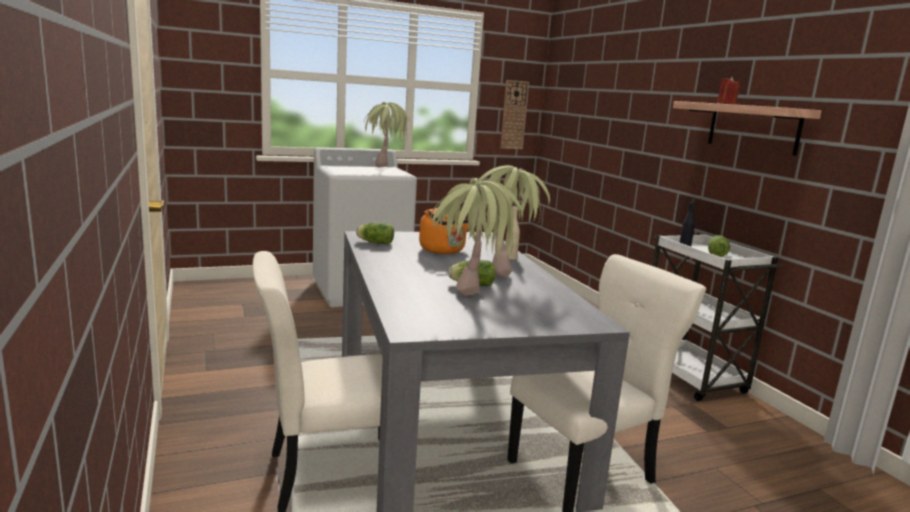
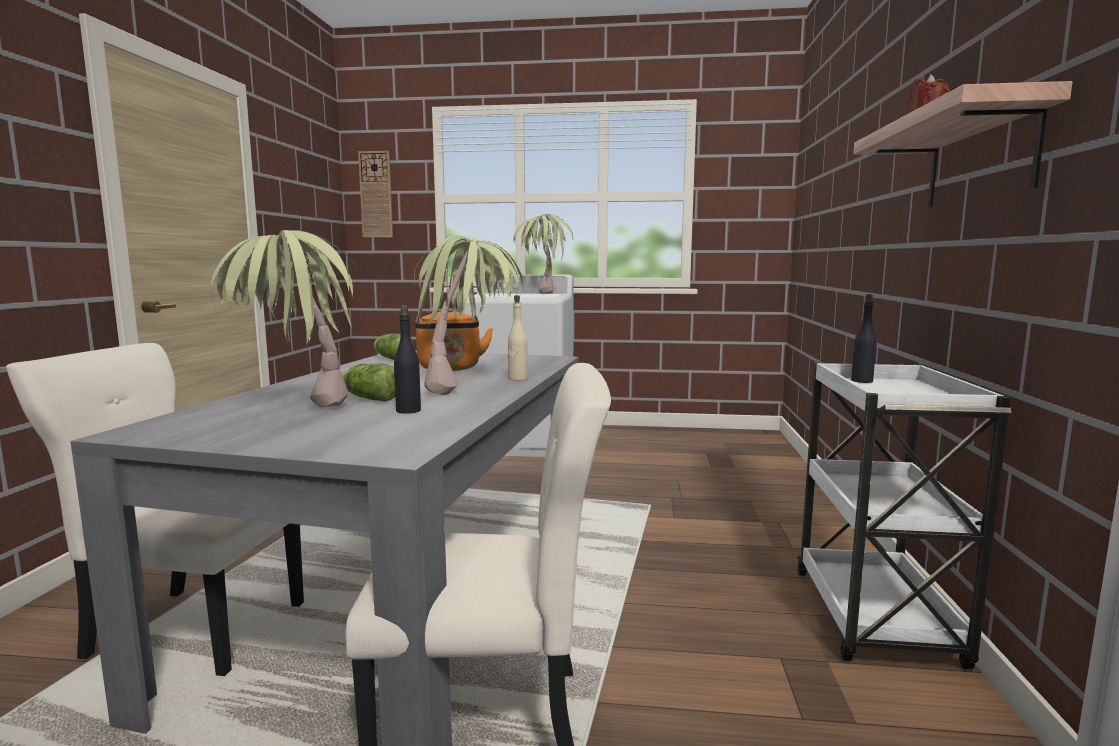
camera: 30 degrees right, 5 degrees down
(514, 115) = (748, 227): wall clock -> wall clock (376, 194)
(521, 292) = (408, 410): none -> black bottle
(716, 254) = (904, 392): lettuce -> none

